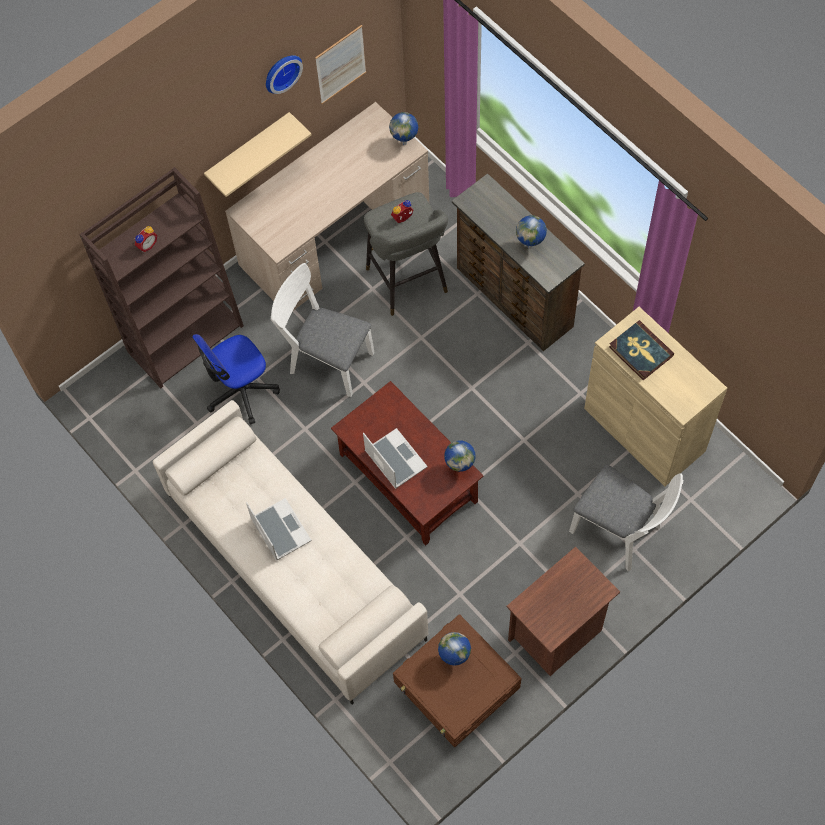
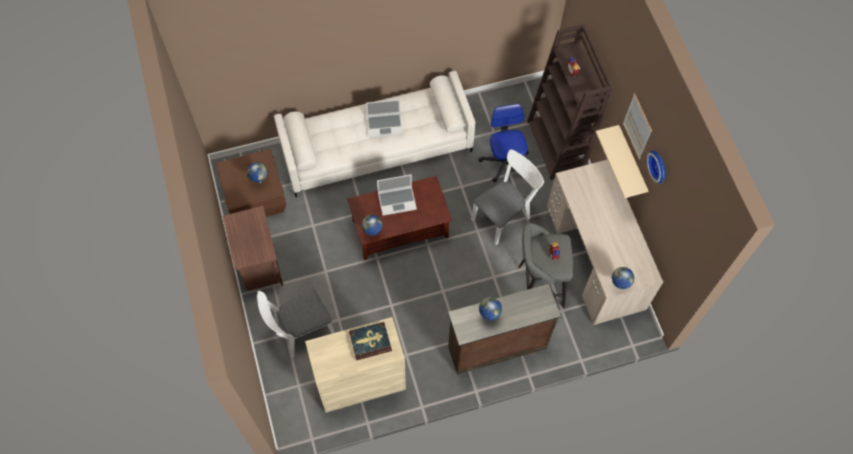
camera: 110 degrees right, 0 degrees up
(340, 64) = (671, 230): picture -> picture (637, 126)

